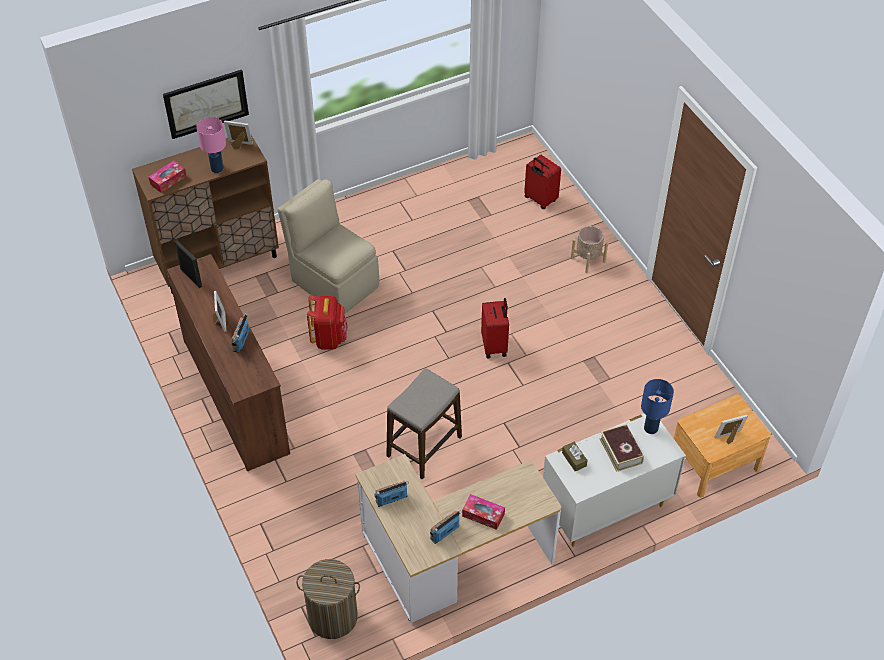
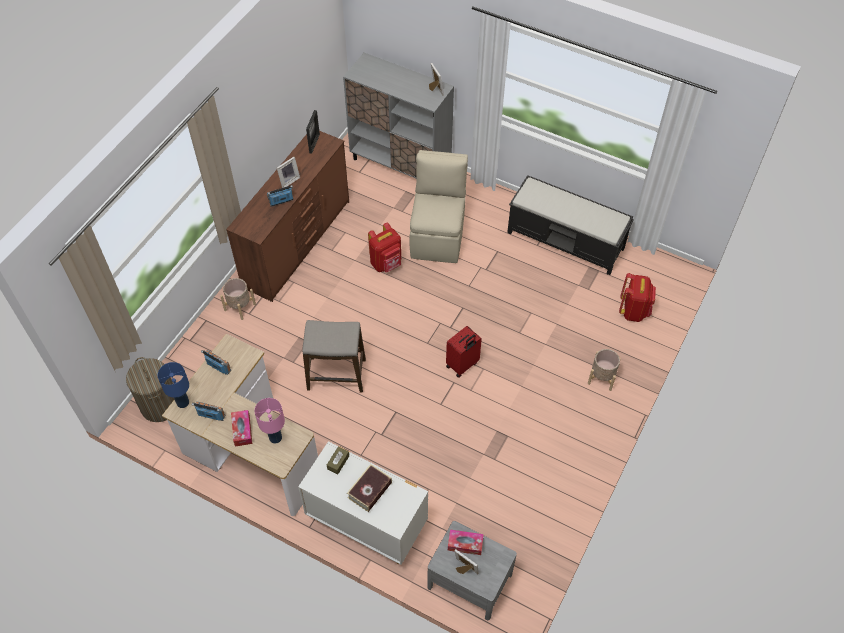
camera: 55 degrees right, 5 degrees up
(168, 180) = (369, 75): tissue box -> tissue box (465, 544)
(206, 103) = (428, 42): picture -> none
(217, 168) = (403, 91): pink table lamp -> pink table lamp (275, 438)
(218, 261) = (400, 164): brown cabinet -> grey cabinet
(270, 485) = (240, 307): none -> beige planter
(426, 198) = (566, 241): none -> black bench
(540, 200) = (634, 311): red suitcase -> red backpack
(650, 428) = (408, 499): blue table lamp -> blue table lamp (182, 402)
(714, 462) = (469, 580): brown nightstand -> grey nightstand

